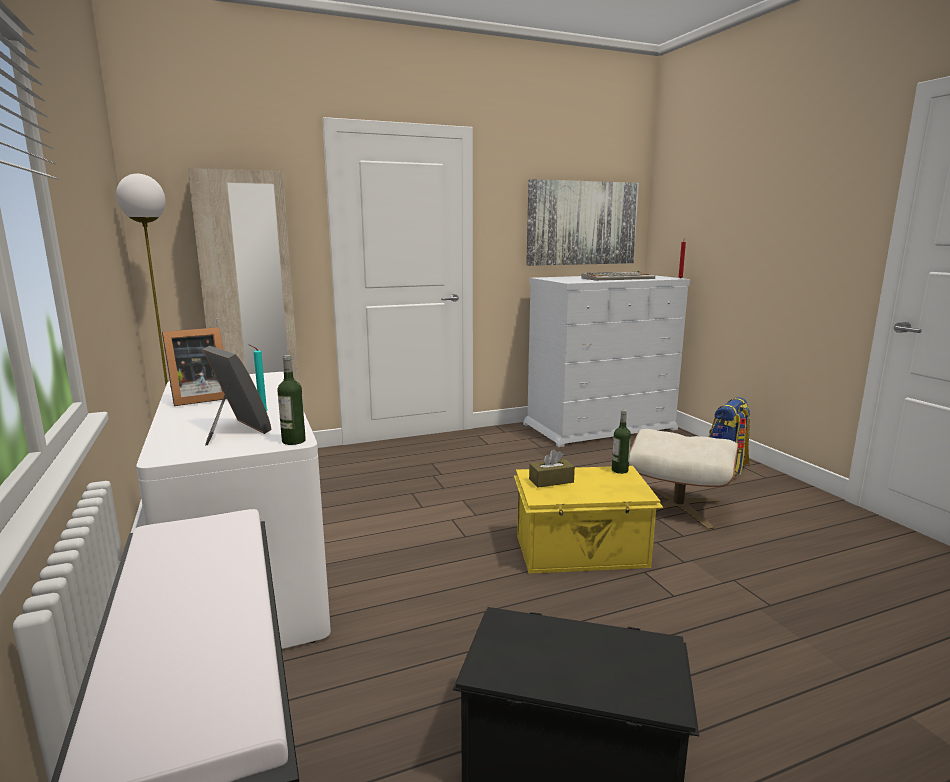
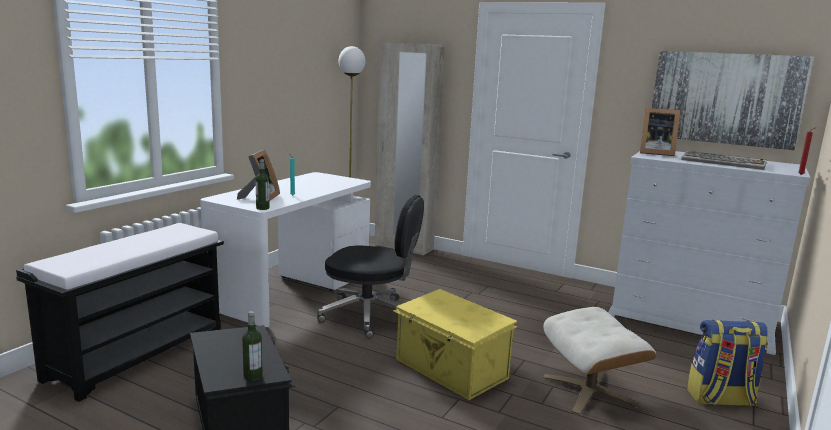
camera: 50 degrees right, 0 degrees up
(197, 399) = (295, 182): picture frame -> picture frame (654, 153)
(404, 547) = (370, 316): none -> black office chair
(551, 481) = (439, 302): brown tissue box -> none
(619, 470) = (497, 318): bottle -> bottle (253, 376)

